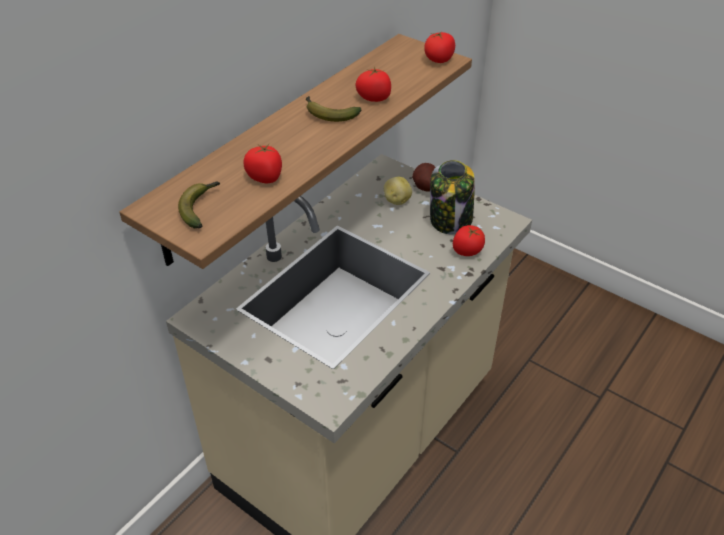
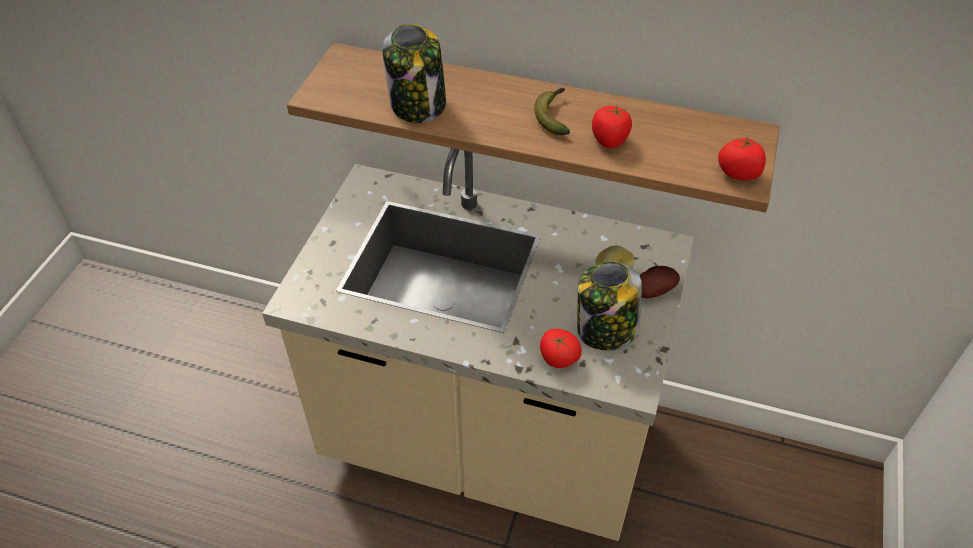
camera: 70 degrees right, 5 degrees up
(200, 208) = (355, 82): banana -> none
(265, 177) = (418, 105): tomato -> jar

